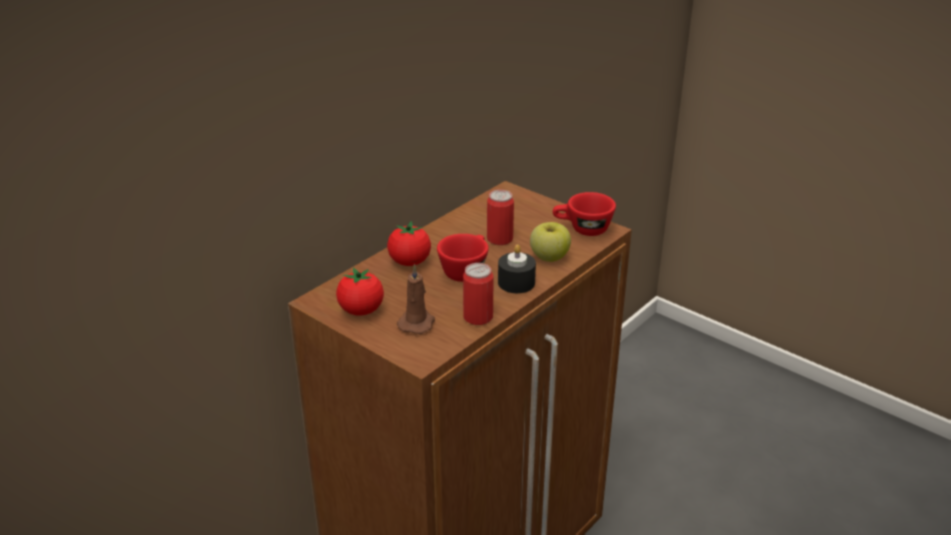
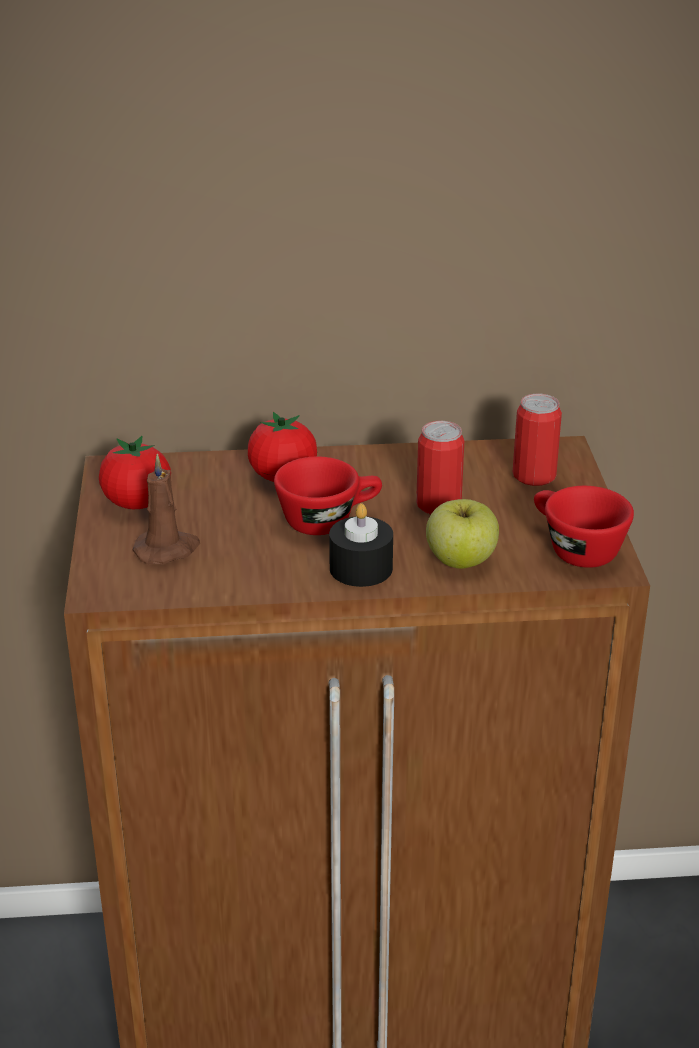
camera: 45 degrees right, 0 degrees up
(478, 317) = (242, 582): can -> can (534, 476)

